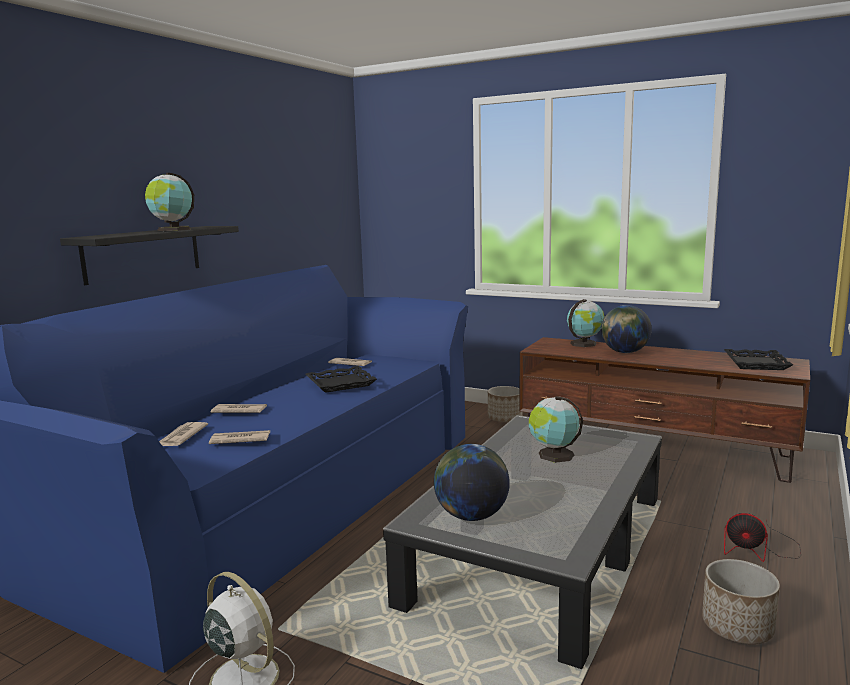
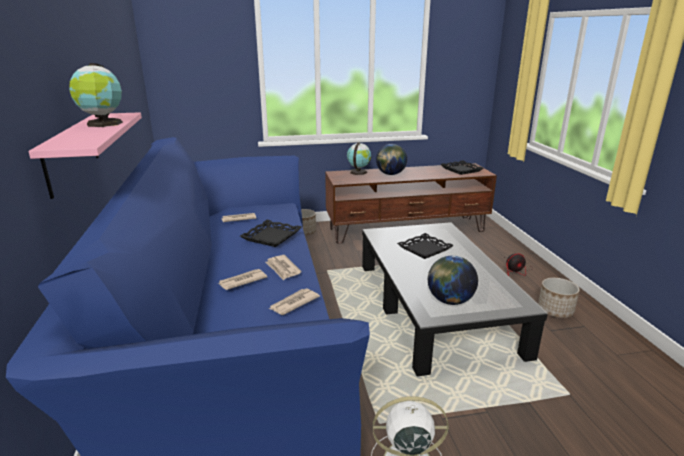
camera: 40 degrees left, 10 degrees up
(143, 253) = (72, 152): black shelf -> pink shelf
(181, 437) = (239, 318): newspaper -> newspaper (283, 269)
(553, 455) = (425, 249): globe -> black tray

